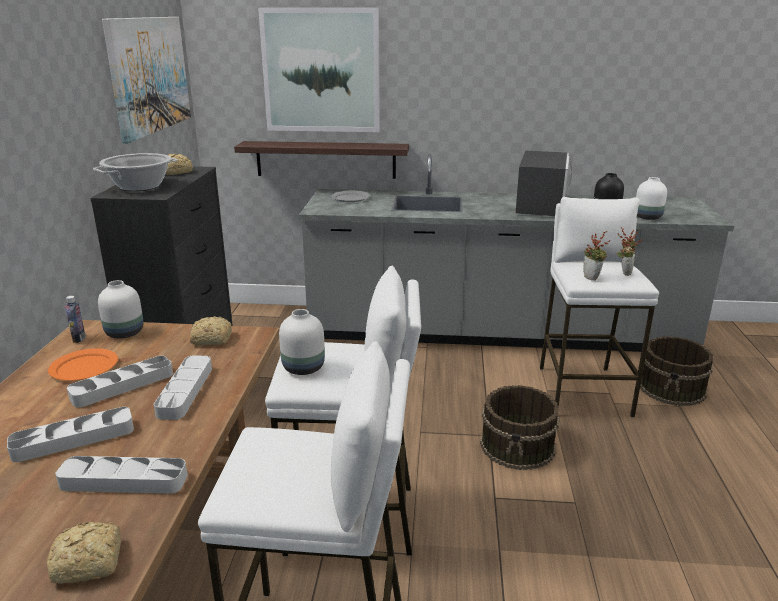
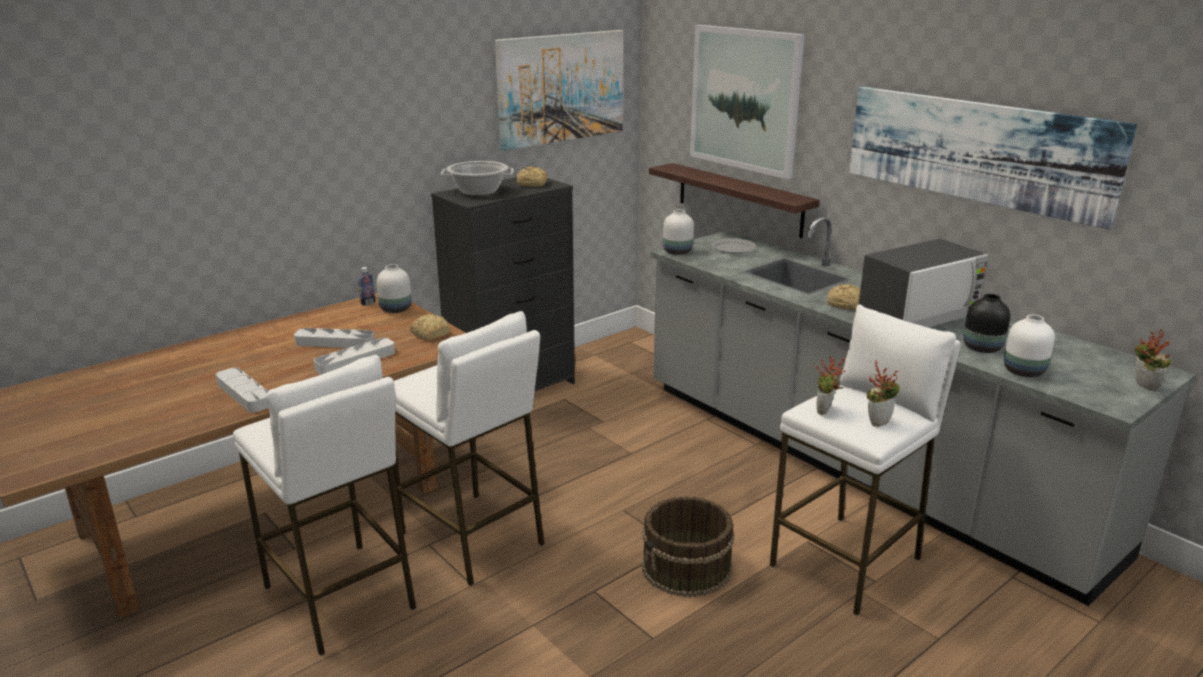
camera: 45 degrees right, 0 degrees up
(74, 439) = (264, 361): grey tray -> none
(84, 367) = (339, 322): orange plate -> none
(90, 563) = (170, 423): bread -> bread (846, 305)
(302, 368) = (430, 376): white vase -> white vase (676, 252)
(540, 82) = (976, 151): none -> picture
(672, 388) = (969, 619): brown bucket -> none
(697, 208) = (1142, 386): none -> potted plant

